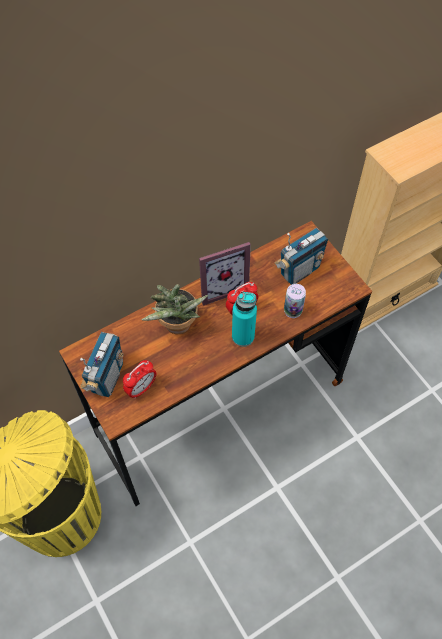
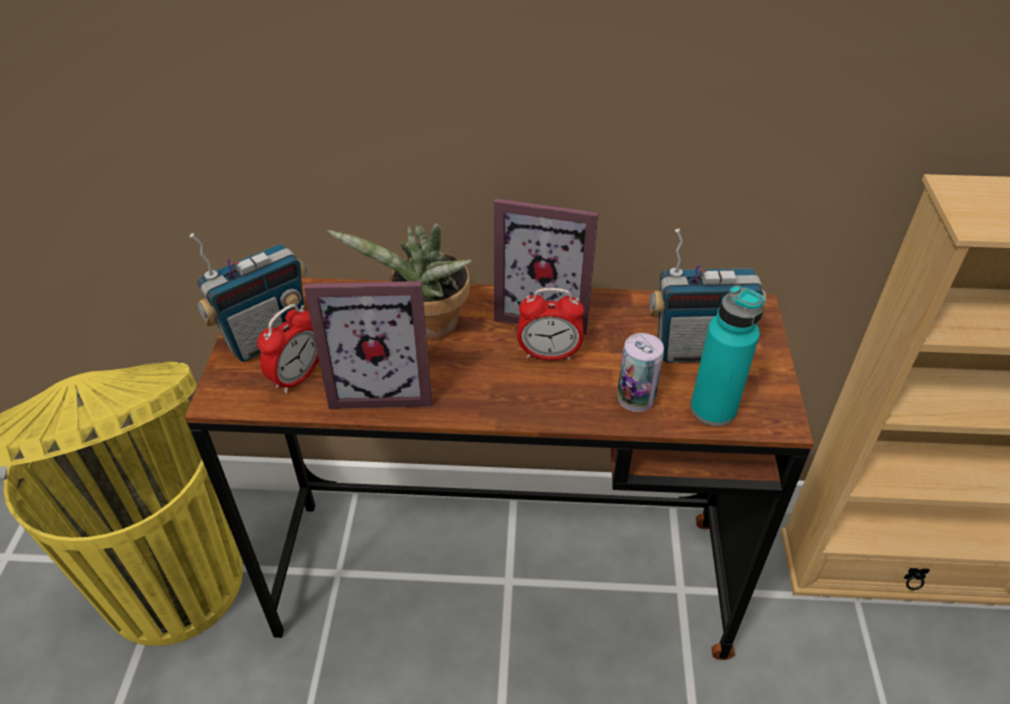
camera: 35 degrees right, 15 degrees down
(141, 388) = (297, 377): alarm clock -> alarm clock turned 45 degrees counterclockwise
(183, 369) = (382, 385): none -> picture frame
(243, 336) = (517, 391): turquoise bottle -> turquoise bottle (713, 409)

